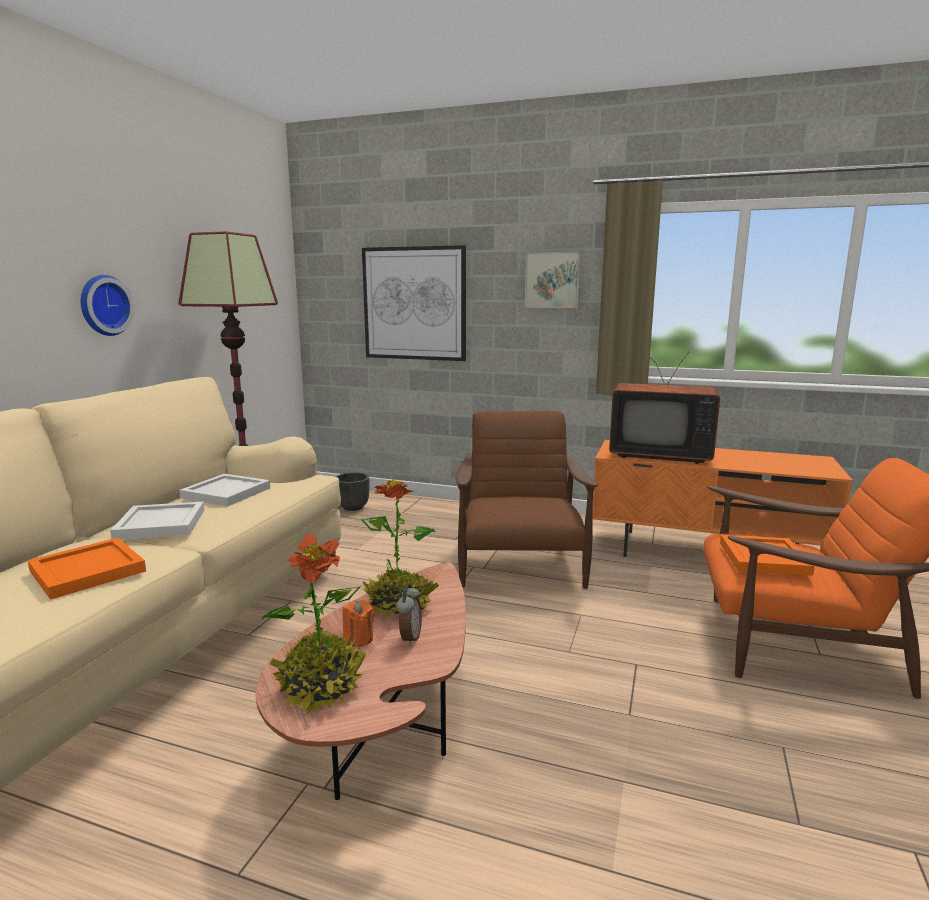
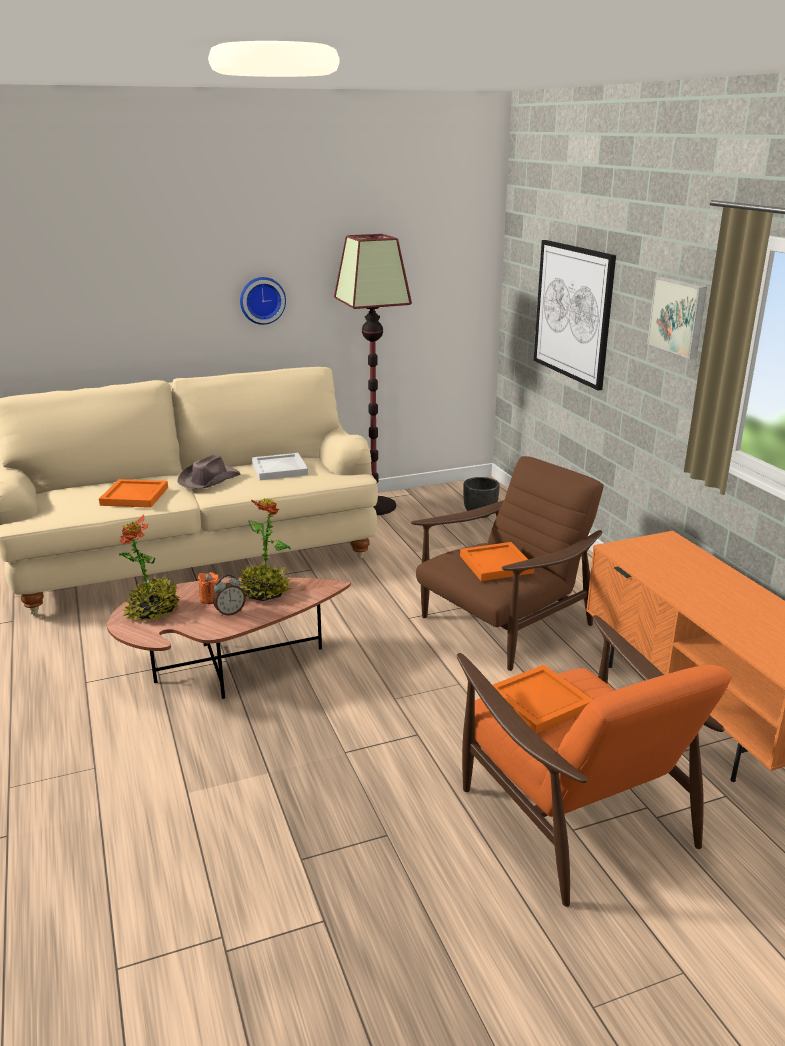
camera: 50 degrees right, 10 degrees up
(159, 524) = (208, 479): white tray -> brown hat
(529, 501) = (496, 564): none -> orange tray
(659, 454) = (667, 568): television -> none

